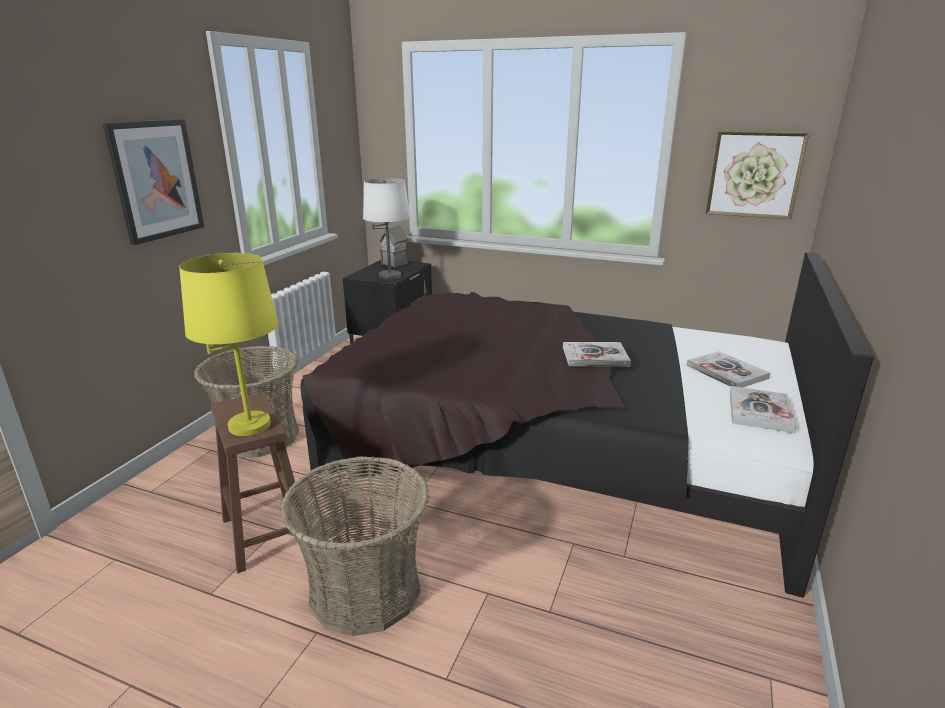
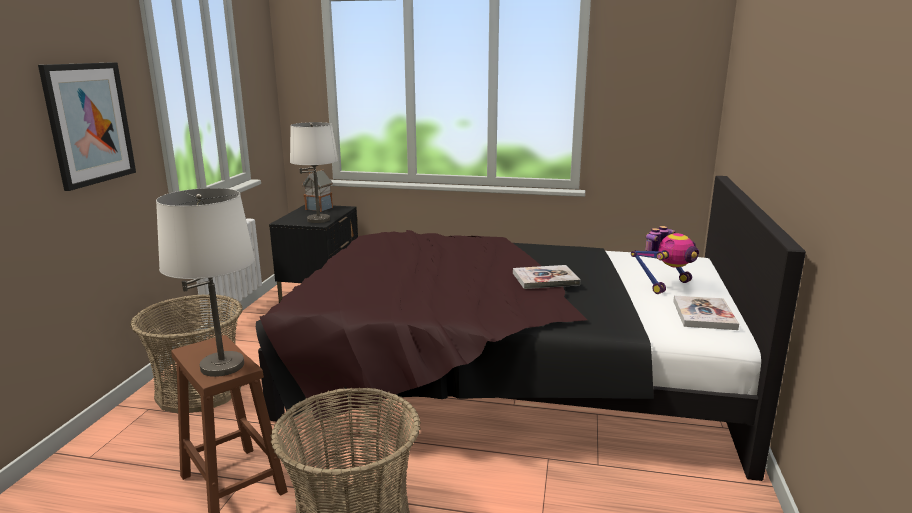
camera: 10 degrees left, 5 degrees down
(249, 425) = (222, 366): yellow table lamp -> white table lamp
(726, 372) = (665, 285): book -> toy robot
(754, 175) = (660, 110): picture -> none

